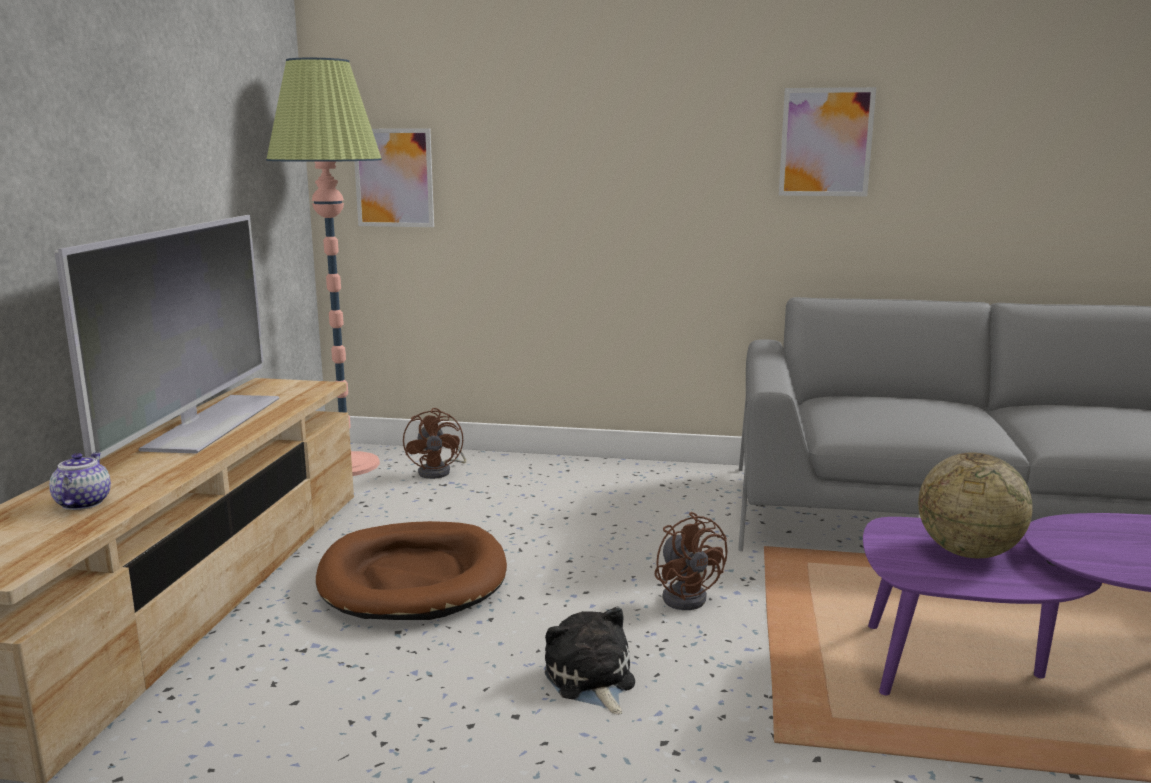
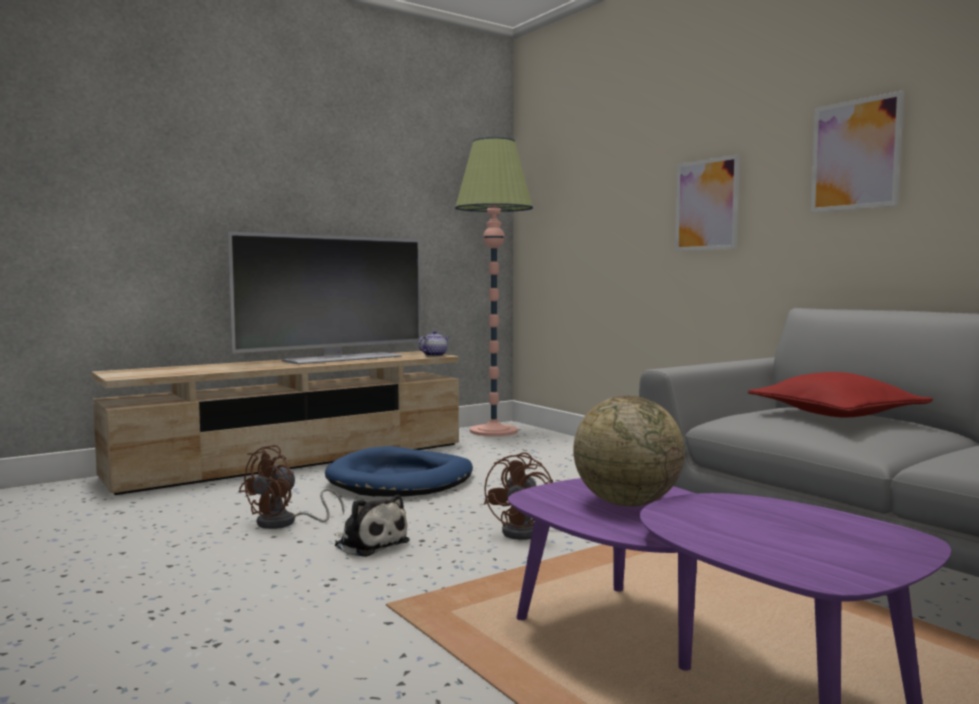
camera: 45 degrees right, 10 degrees down
(83, 503) = (207, 368): teapot -> teapot (434, 355)
(394, 178) = (553, 223): picture -> picture (706, 205)
(413, 578) = (401, 480): brown dog bed -> blue dog bed
(440, 471) = (539, 444): brown fan -> brown fan (285, 523)
(591, 680) = (369, 543): plush toy -> plush toy turned 105 degrees clockwise
(909, 407) = (836, 414): none -> red pillow

